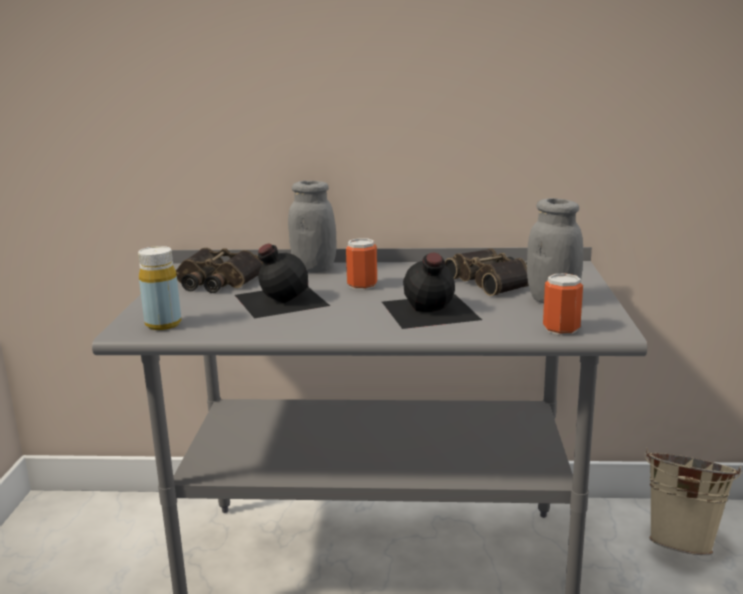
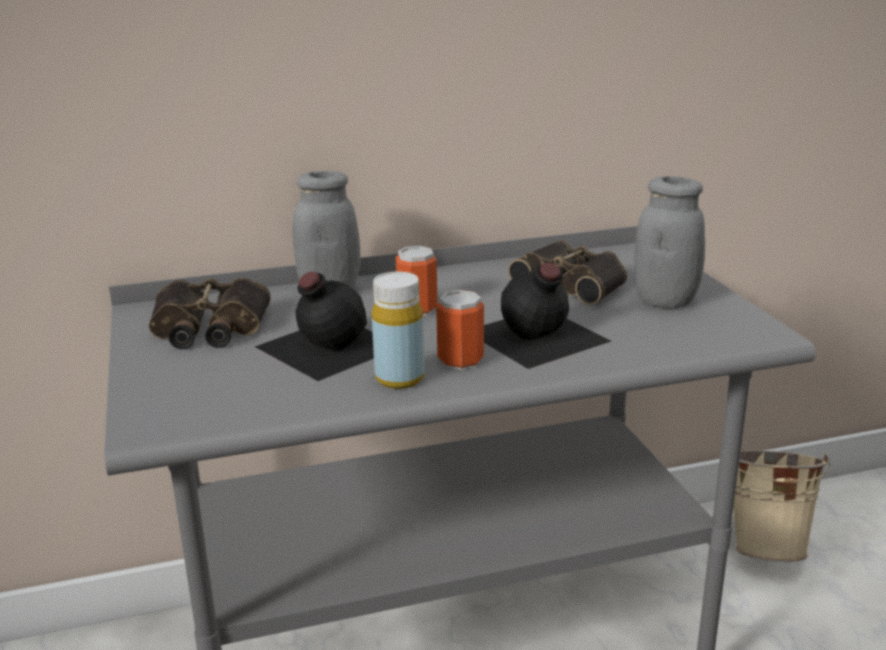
camera: 20 degrees left, 5 degrees up
(163, 324) = (193, 410): yellow bottle -> yellow bottle (399, 378)
(561, 329) = (712, 341): can -> can (460, 360)

